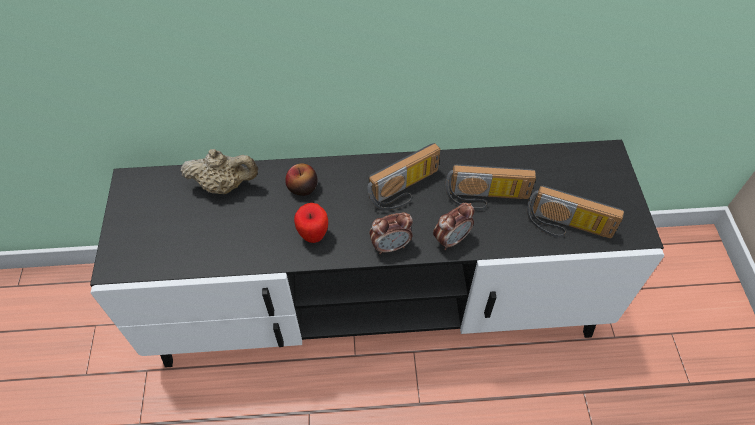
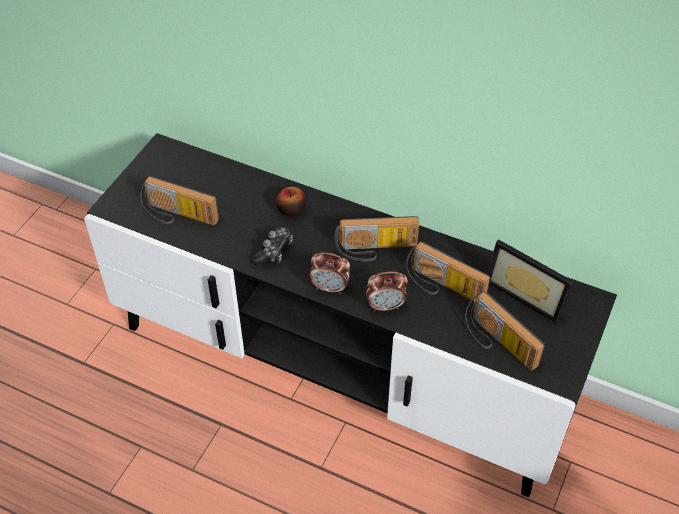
camera: 30 degrees right, 5 degrees down
(193, 244) = (177, 216): none -> radio
(224, 185) = (231, 181): beige teapot -> none
(313, 235) = (273, 251): apple -> game controller
(556, 170) = (528, 292): none -> picture frame

